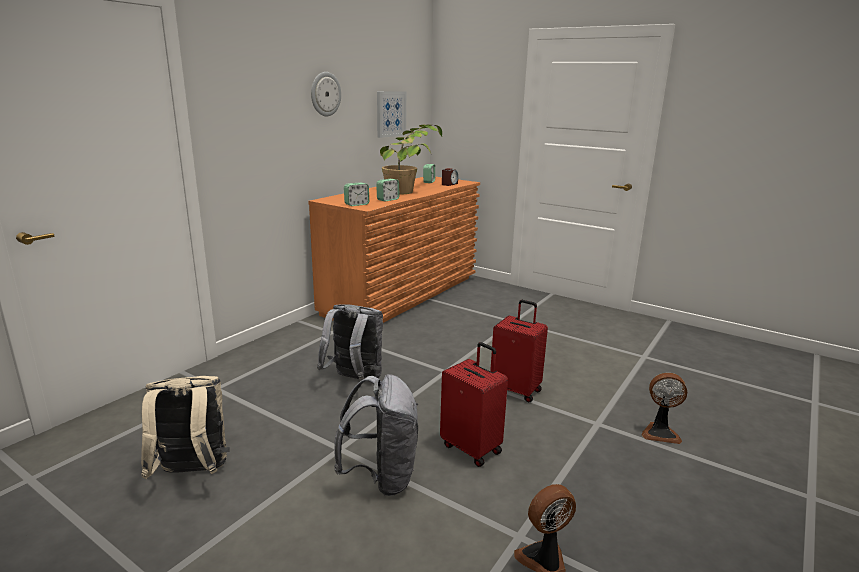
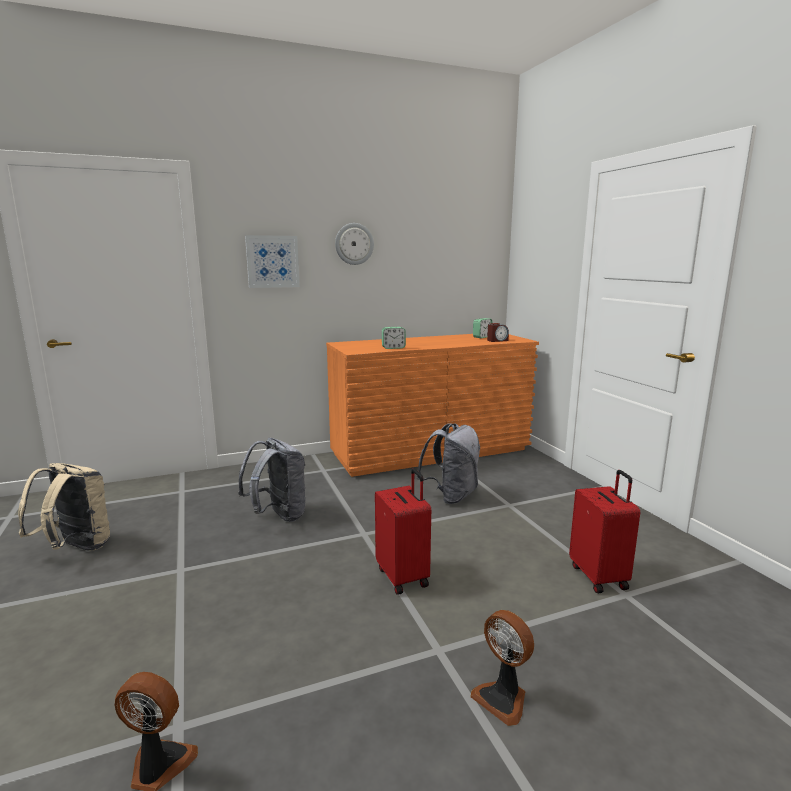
camera: 35 degrees right, 5 degrees down
(356, 204) = (354, 349): alarm clock -> none
(381, 477) = (169, 608): grey backpack -> grey backpack (451, 496)
(390, 114) = (444, 265): picture -> picture (272, 261)
(411, 190) = (440, 342): potted plant -> none
(472, 448) = (274, 616): red suitcase -> red suitcase (599, 577)

